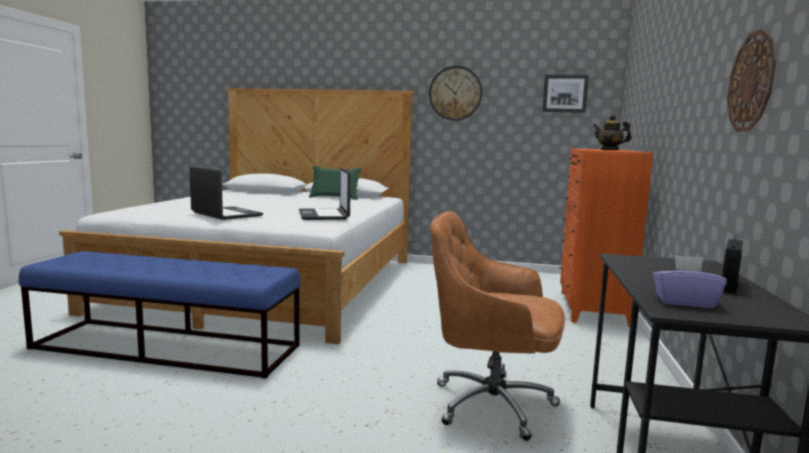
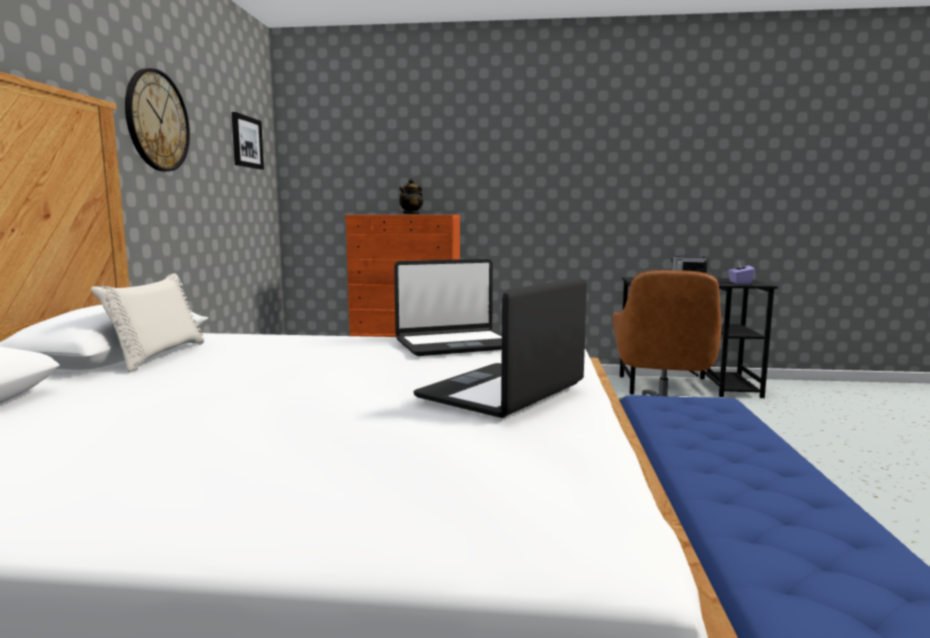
camera: 95 degrees left, 0 degrees up
(334, 198) = (158, 356): green pillow -> white pillow
(751, 82) = (633, 169): wall clock -> none

